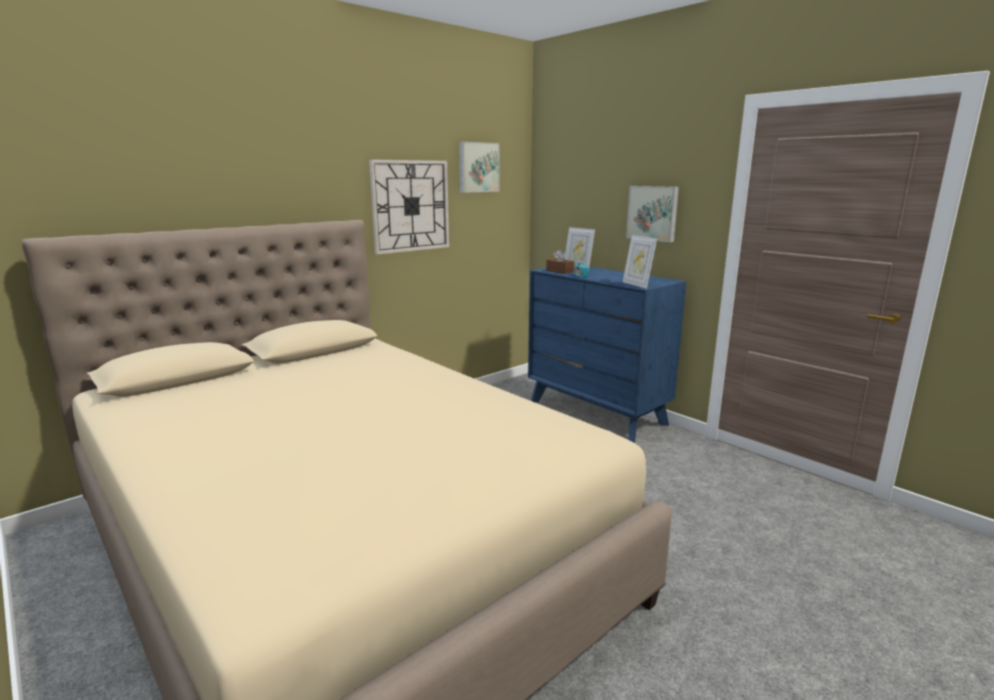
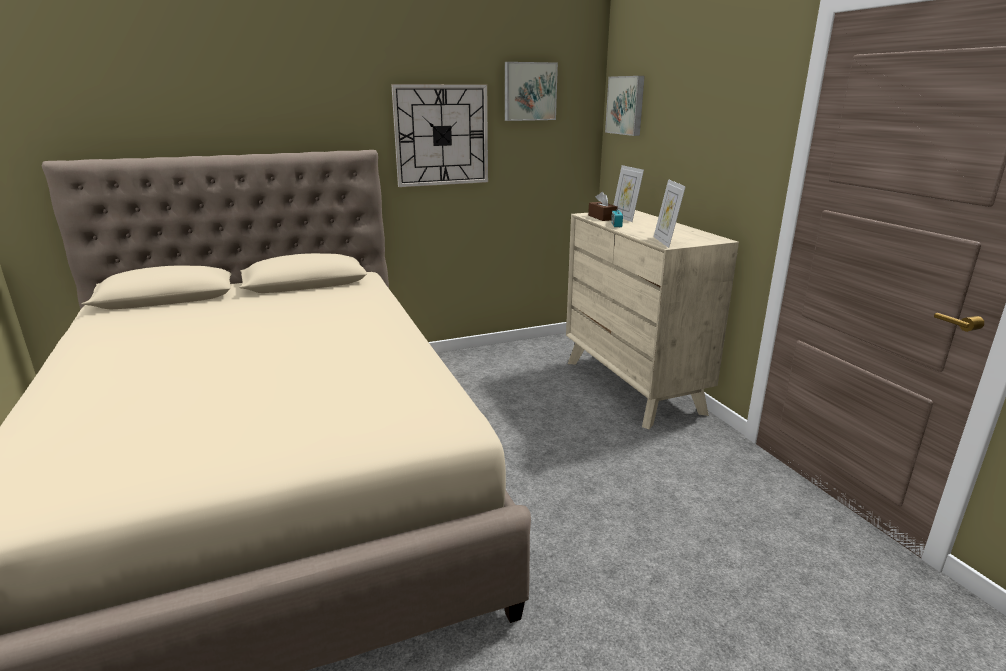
camera: 20 degrees right, 5 degrees up
(596, 412) = (632, 386): blue dresser -> beige dresser
(653, 213) = (712, 152): picture -> picture (626, 105)

